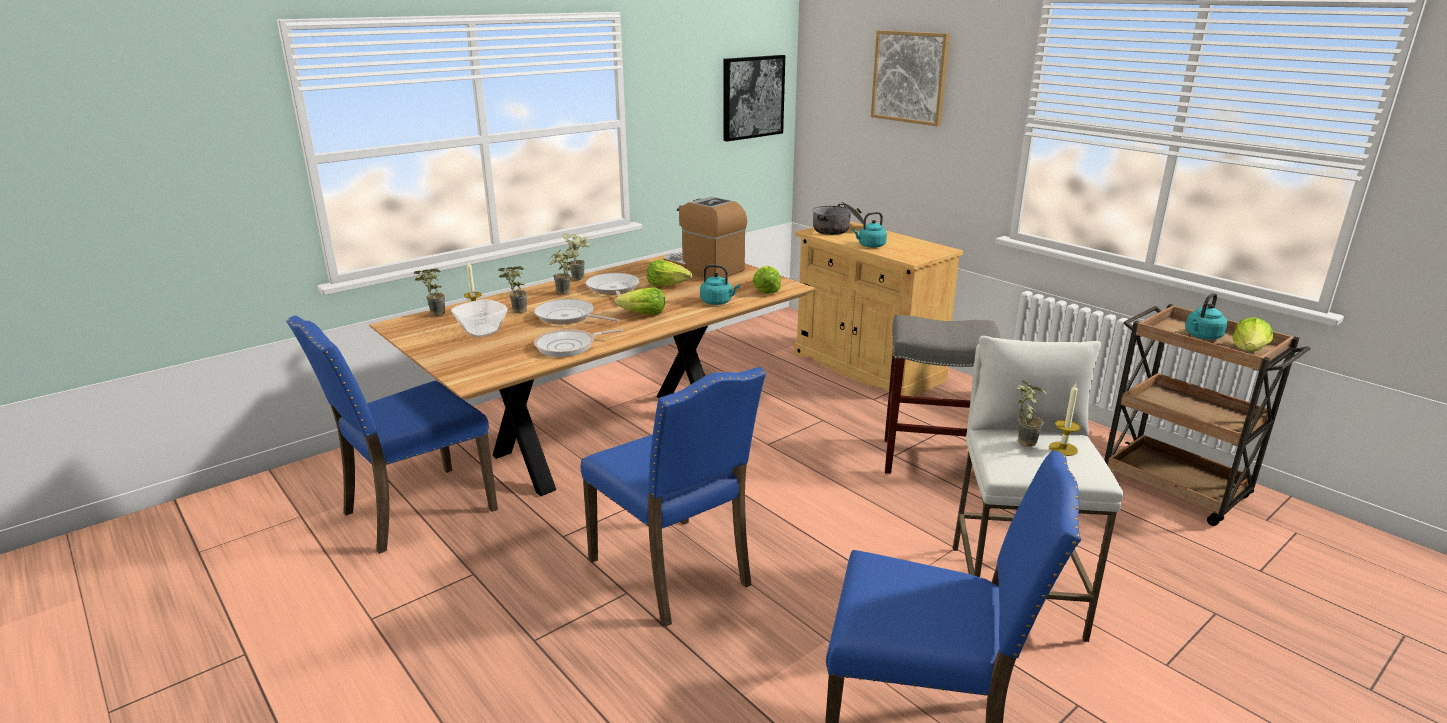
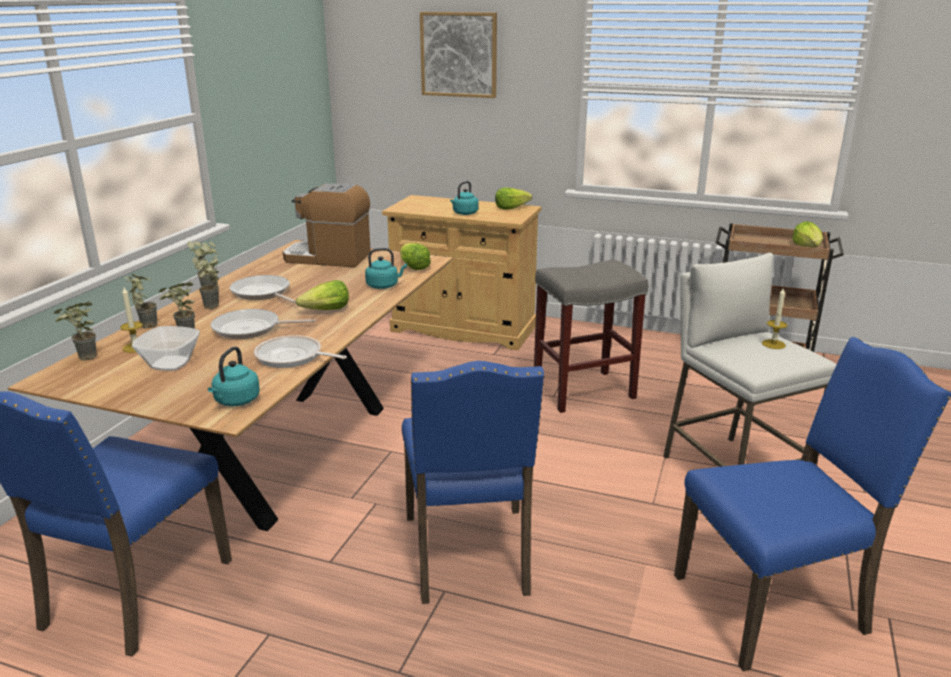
camera: 30 degrees left, 0 degrees up
(569, 346) = (292, 357): frying pan -> frying pan turned 75 degrees clockwise
(667, 285) = (314, 279): lettuce -> lettuce (511, 208)
(674, 572) = (469, 555): blue chair -> blue chair turned 60 degrees clockwise
(752, 97) = (298, 83): picture -> none
(839, 230) = (419, 204): cooking pot -> none
(1021, 440) = (741, 345): potted plant -> potted plant (145, 325)
(1202, 336) = (769, 243): turquoise kettle -> turquoise kettle (235, 401)

